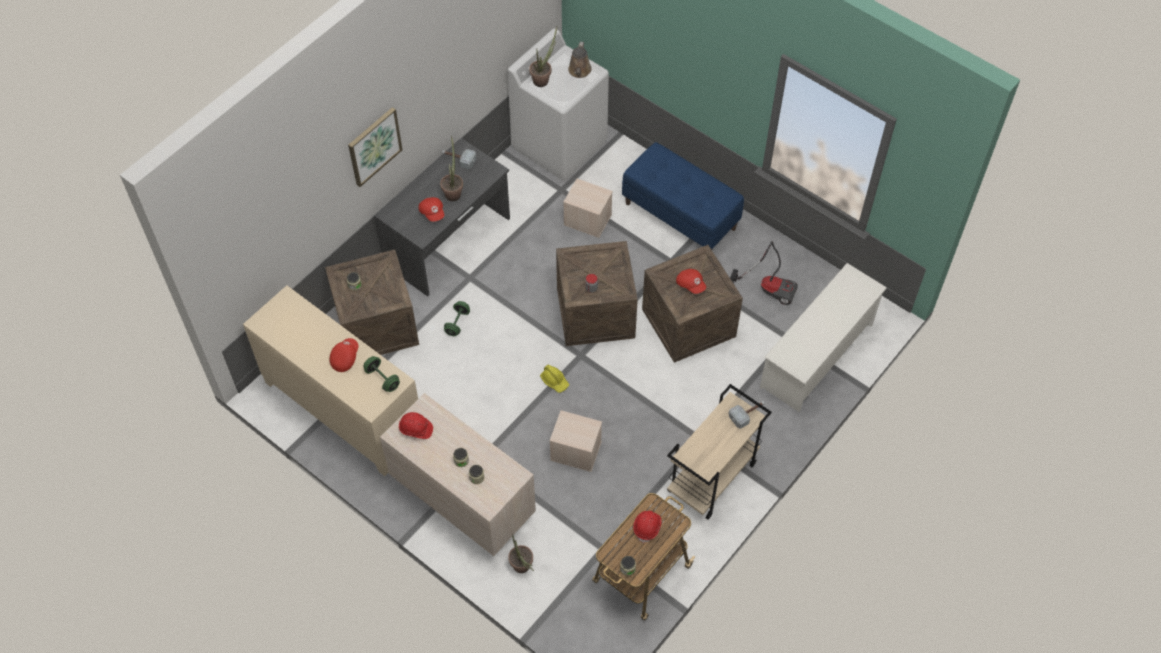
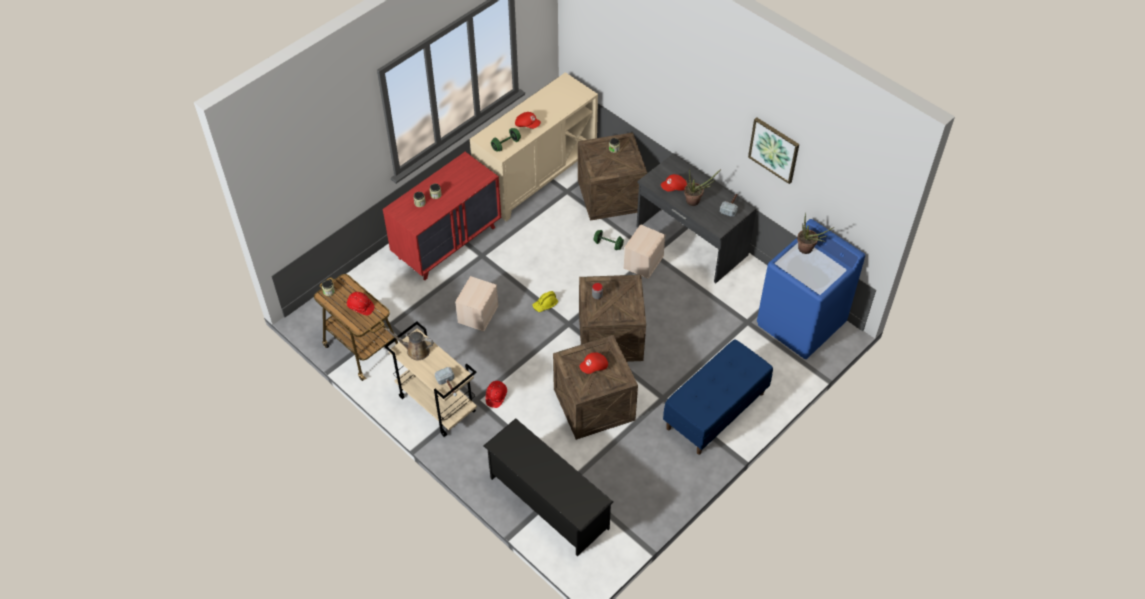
camera: 95 degrees right, 5 degrees down
(374, 146) = (692, 106): picture -> picture (774, 149)
(416, 429) = (467, 170): red hard hat -> red hard hat (496, 396)
(462, 500) = (447, 242): beige dresser -> red dresser
(523, 569) = (384, 275): potted plant -> none
(560, 144) = (801, 324): white washing machine -> blue washing machine
(579, 71) = (818, 277): brown watering can -> brown watering can (415, 350)
(587, 220) = (712, 338): beige storage box -> beige storage box (643, 261)
(768, 288) = (627, 473): vacuum cleaner -> none
(817, 356) = (548, 502): white shoe rack -> black shoe rack

